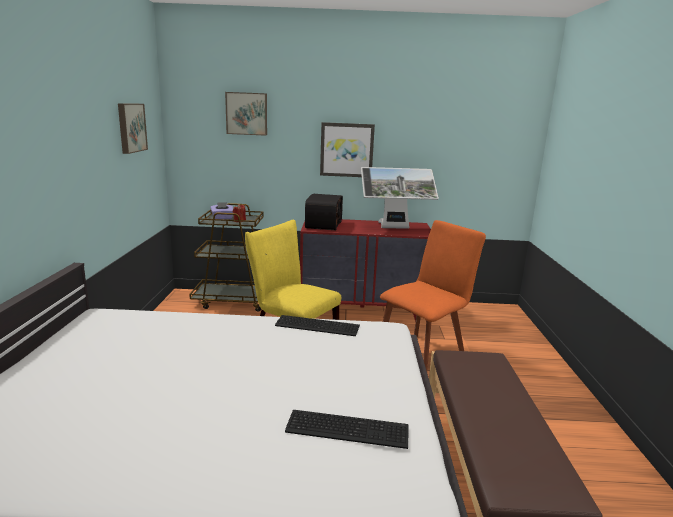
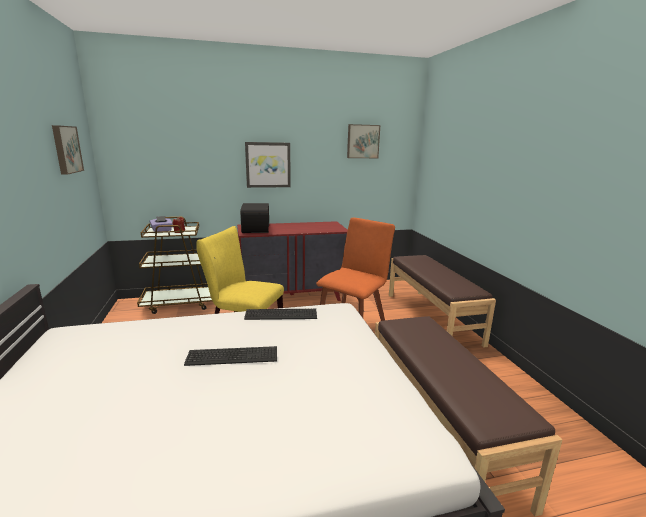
camera: 15 degrees left, 0 degrees up
(247, 113) = (176, 135): picture -> picture (363, 141)
(346, 427) = (347, 398): keyboard -> keyboard (231, 355)
(395, 228) = (315, 227): monitor -> none
(532, 359) = (432, 317): none -> brown bench

